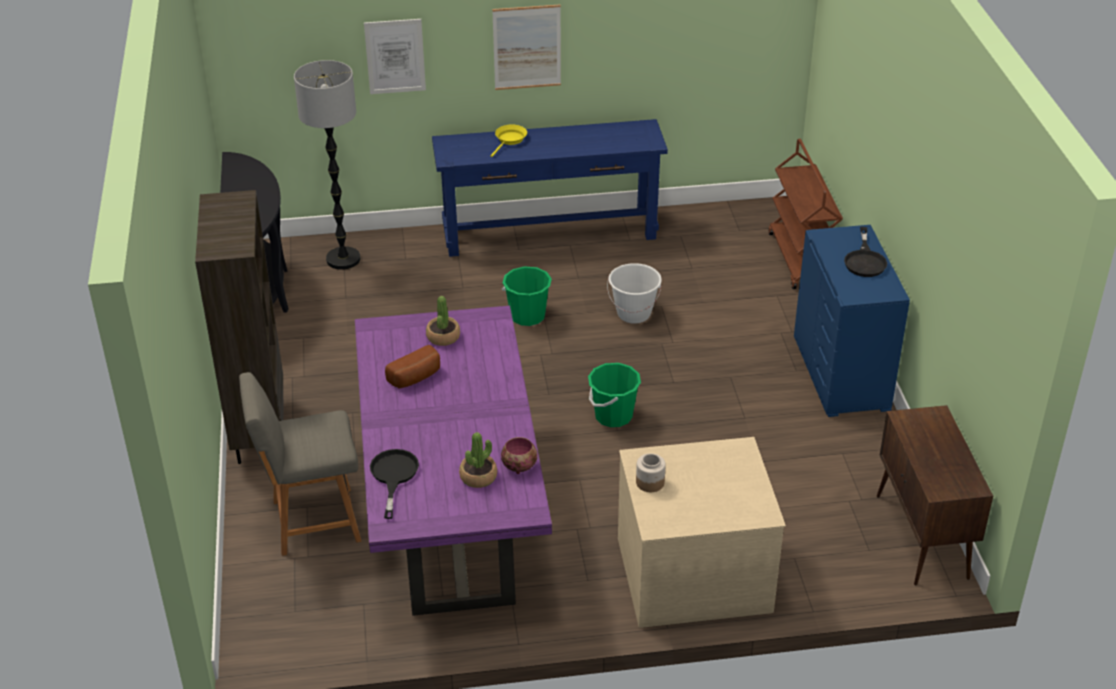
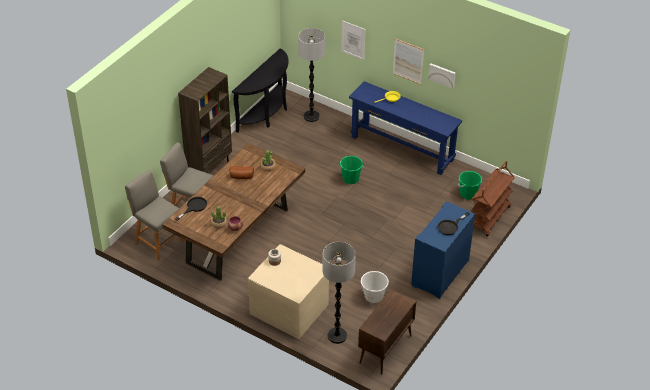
camera: 40 degrees right, 5 degrees up
(309, 611) = (158, 241): none -> grey chair
(451, 510) = (238, 236): purple dining table -> brown dining table
(605, 43) = (442, 75): none -> picture
(613, 416) = (333, 236): green bucket -> green bucket (468, 194)
(634, 314) = (391, 201): white bucket -> white bucket (373, 296)
(824, 566) = (337, 336): none -> floor lamp

